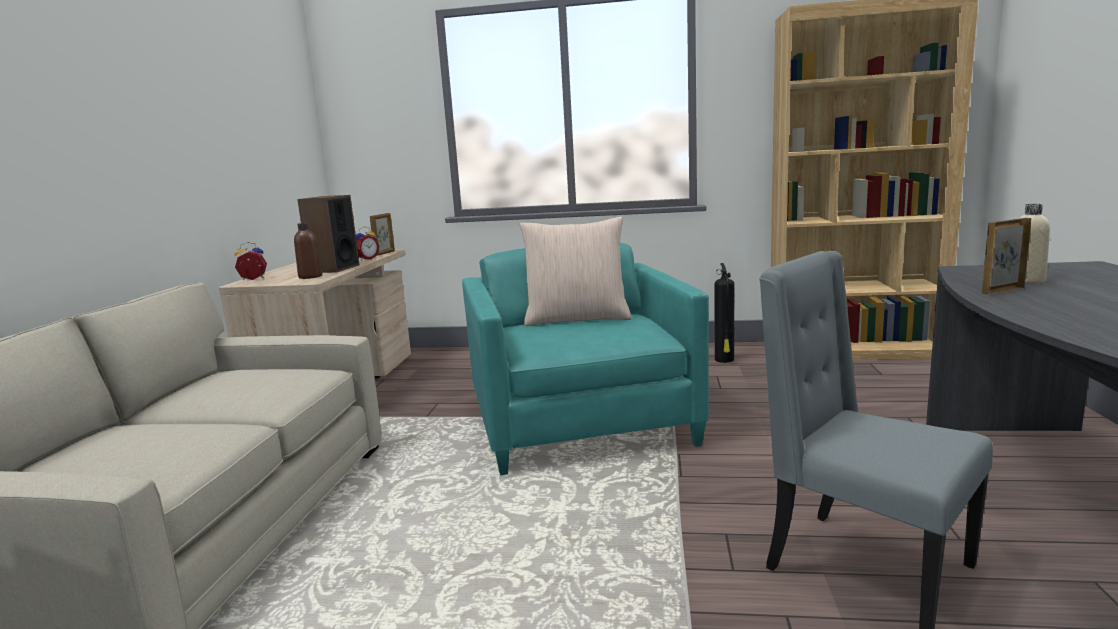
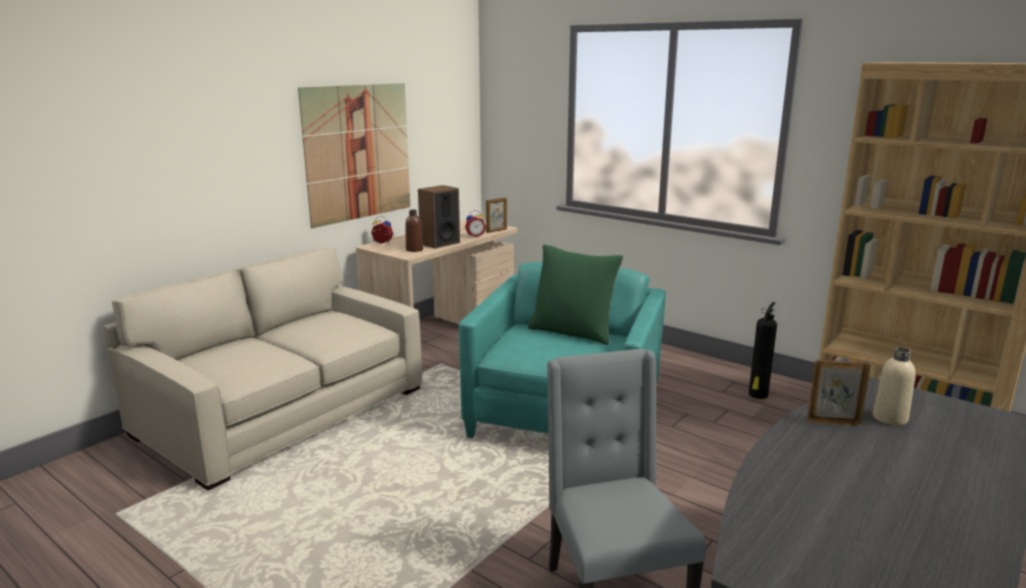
camera: 30 degrees right, 5 degrees up
(202, 156) = (358, 152): none -> picture
(577, 318) = (573, 332): beige pillow -> green pillow

